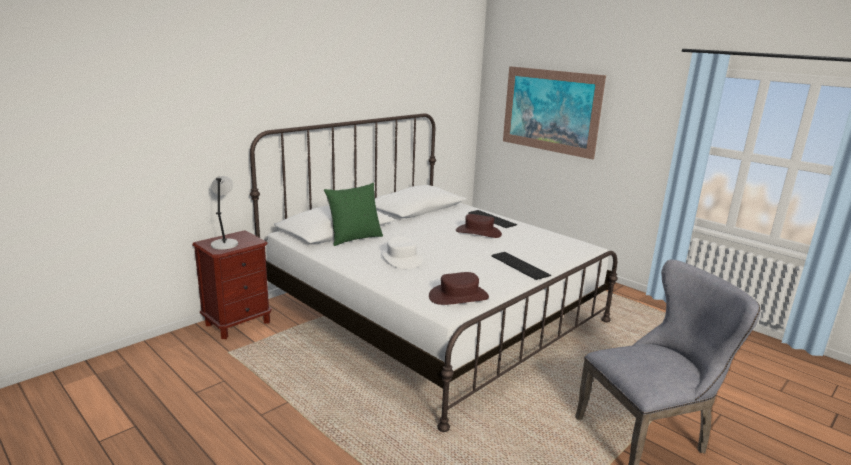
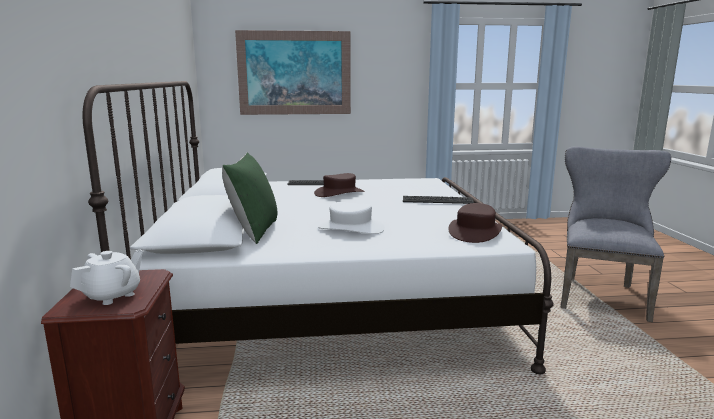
camera: 50 degrees left, 5 degrees down
(224, 244) = (113, 295): grey table lamp -> white teapot

